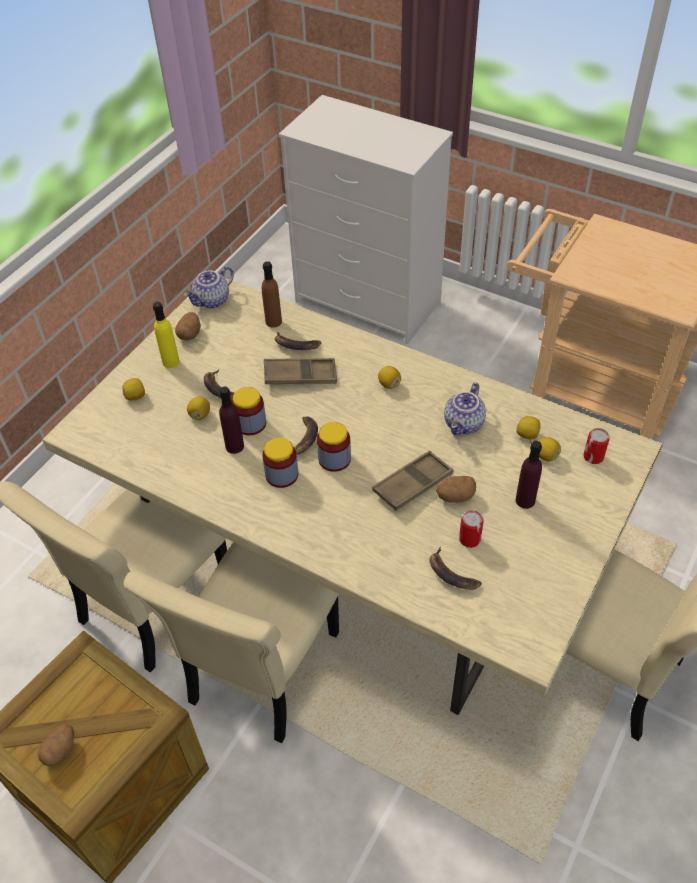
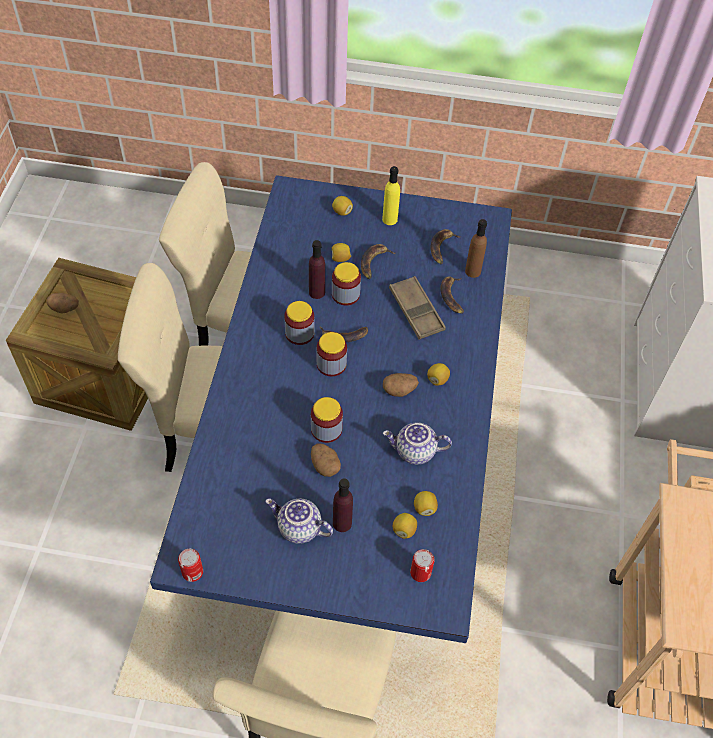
camera: 65 degrees right, 5 degrees up
(190, 334) = (427, 220): potato -> potato (399, 390)
(212, 301) = (475, 221): teapot -> teapot (298, 529)
(354, 561) = (351, 469): beige dining table -> blue dining table
(413, 484) = (326, 429): brown tray -> jar
(451, 574) = (240, 483): banana -> banana (442, 248)
(469, 539) = (282, 488): can -> can (192, 572)

